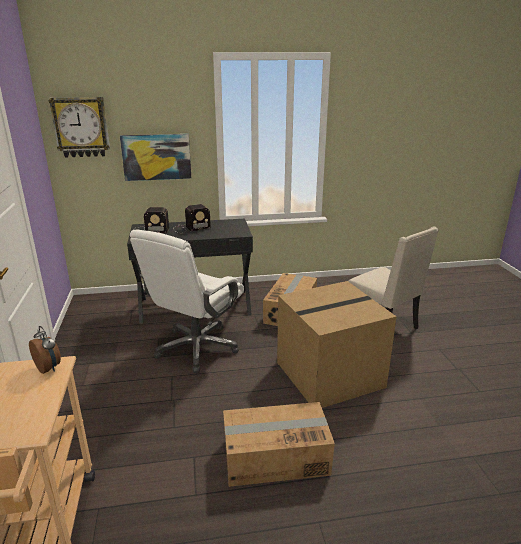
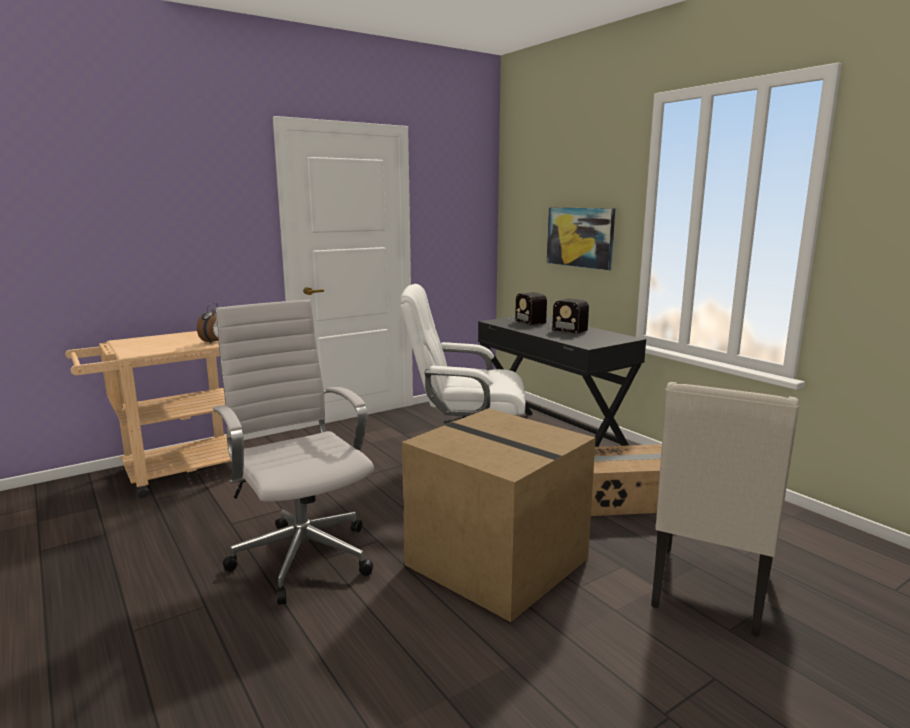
camera: 65 degrees right, 10 degrees down
(81, 127) = (524, 197): wall clock -> none
(275, 456) = (301, 555): cardboard box -> white office chair

